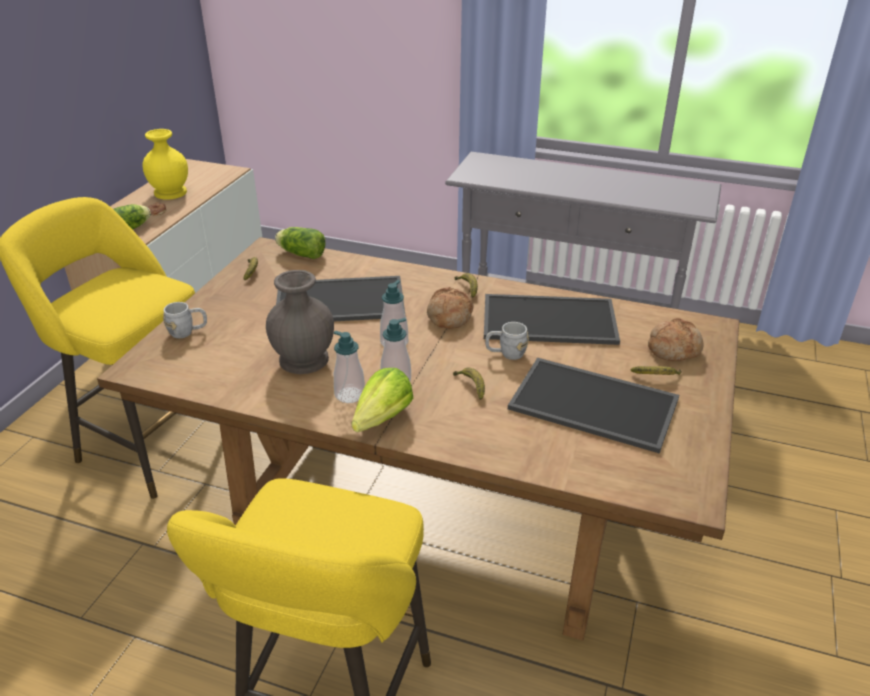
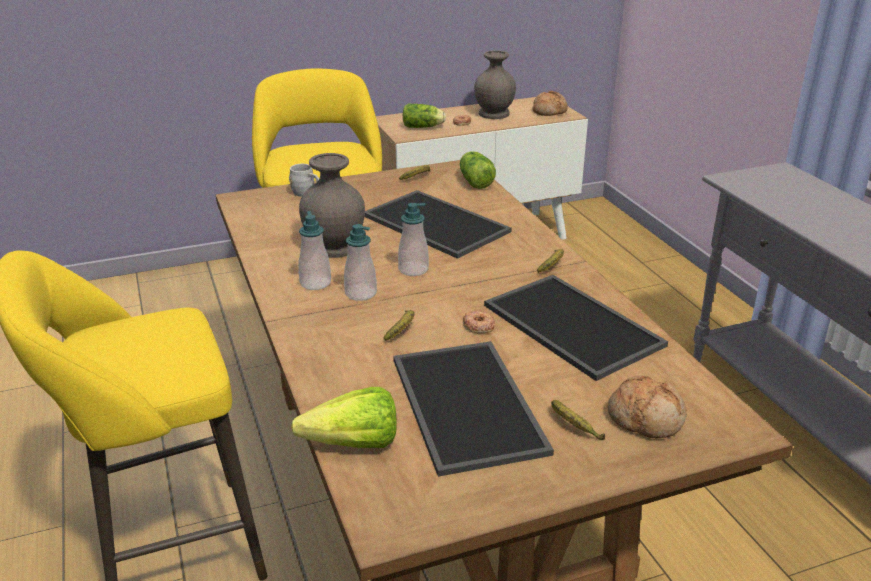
camera: 50 degrees right, 5 degrees down
(170, 192) = (494, 113): yellow vase -> grey vase
(377, 422) = (294, 310): lettuce -> lettuce (345, 444)
(448, 316) = (492, 275): bread -> bread (549, 111)
(506, 353) = (478, 326): grey mug -> donut

